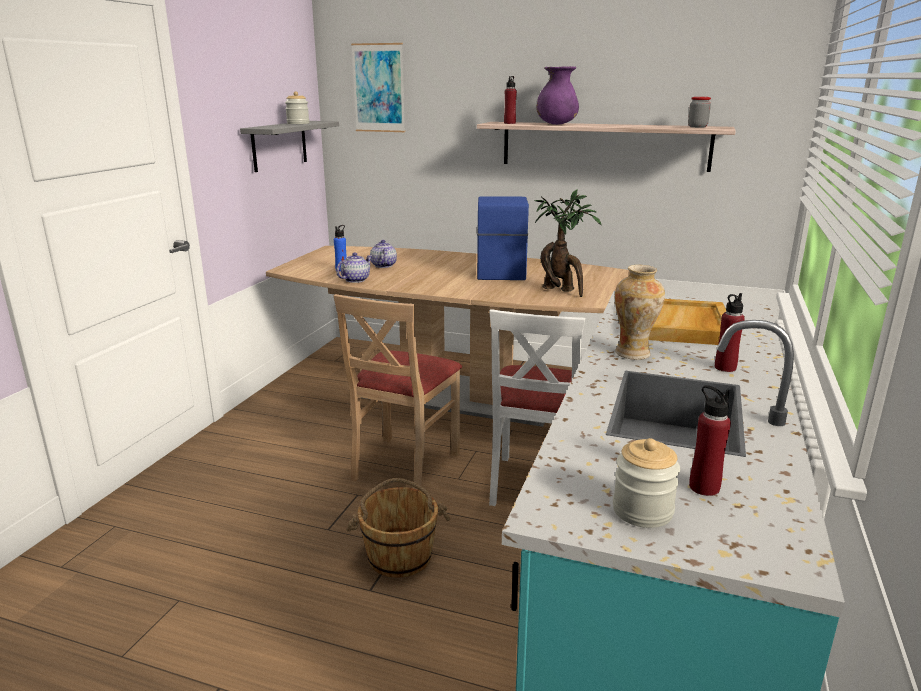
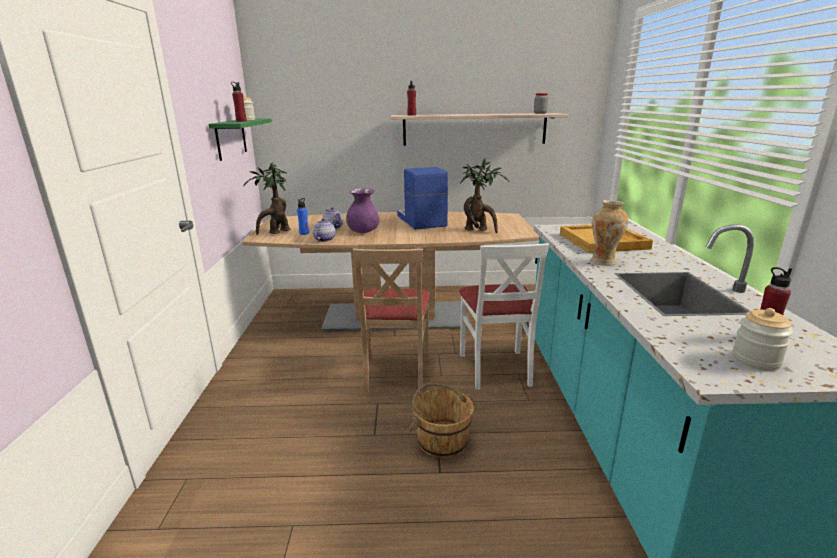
camera: 20 degrees left, 0 degrees up
(279, 145) = (231, 138): grey shelf -> green shelf
(312, 265) = (276, 232): none -> potted plant
(378, 88) = (300, 92): picture -> none
(556, 124) = (446, 114): purple vase -> purple vase (363, 232)
(725, 367) = (665, 263): red bottle -> red bottle (241, 121)

